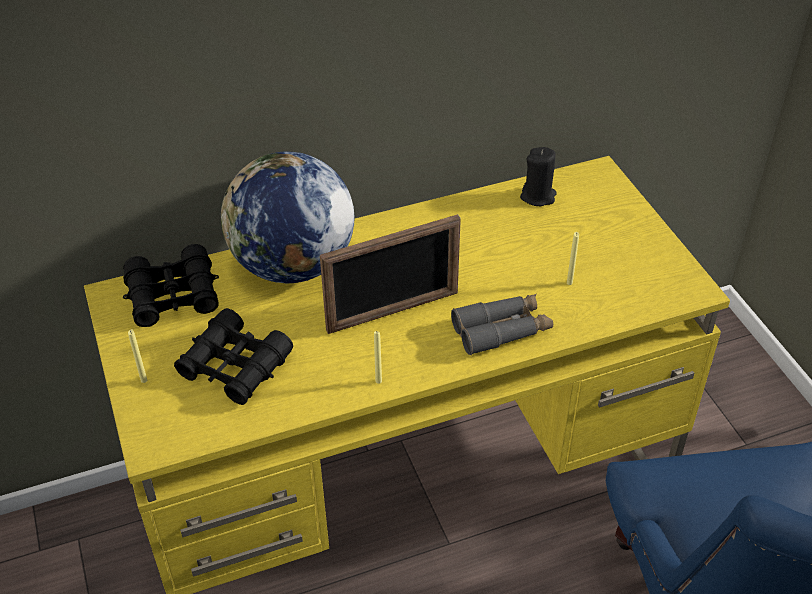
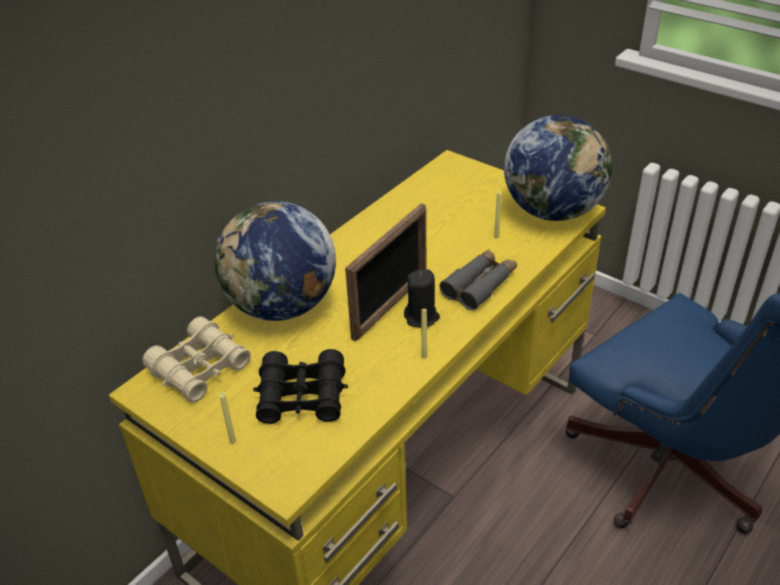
camera: 30 degrees left, 5 degrees down
(173, 295) = (200, 368): black binoculars -> beige binoculars
(538, 196) = (423, 191): black candle -> black candle (422, 317)
(661, 279) = (553, 211): none -> globe

